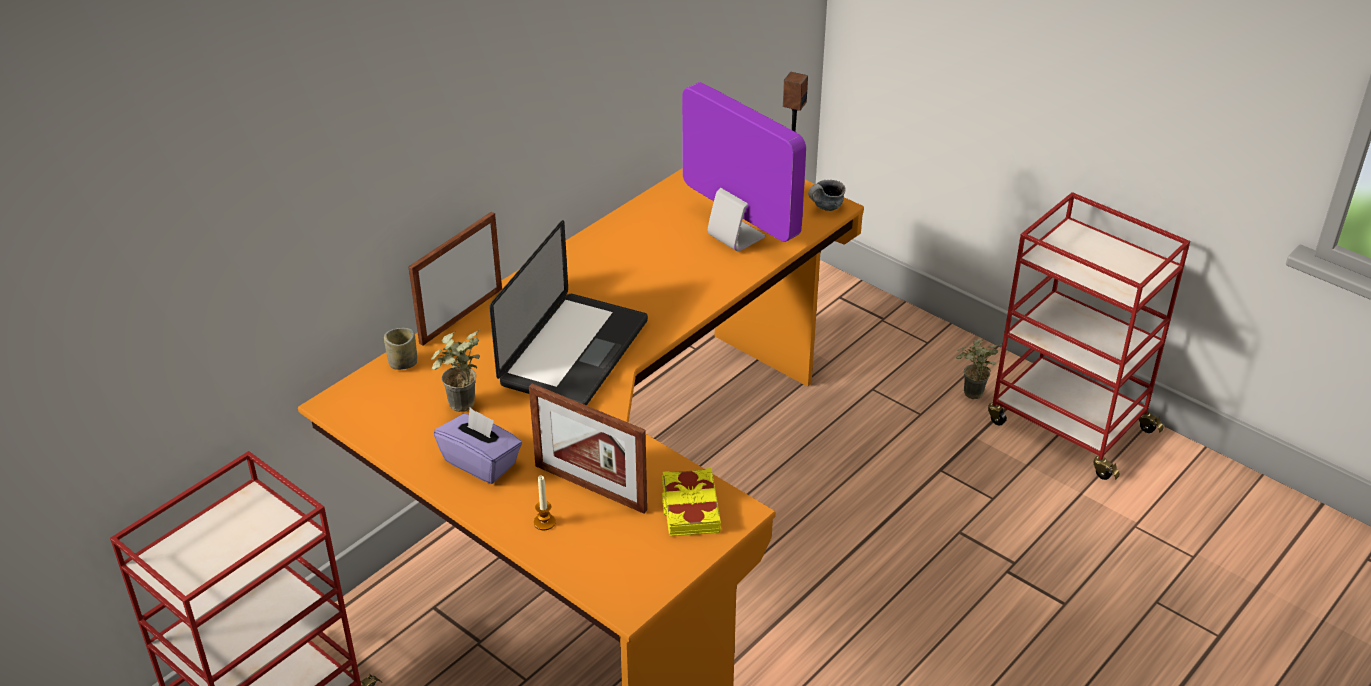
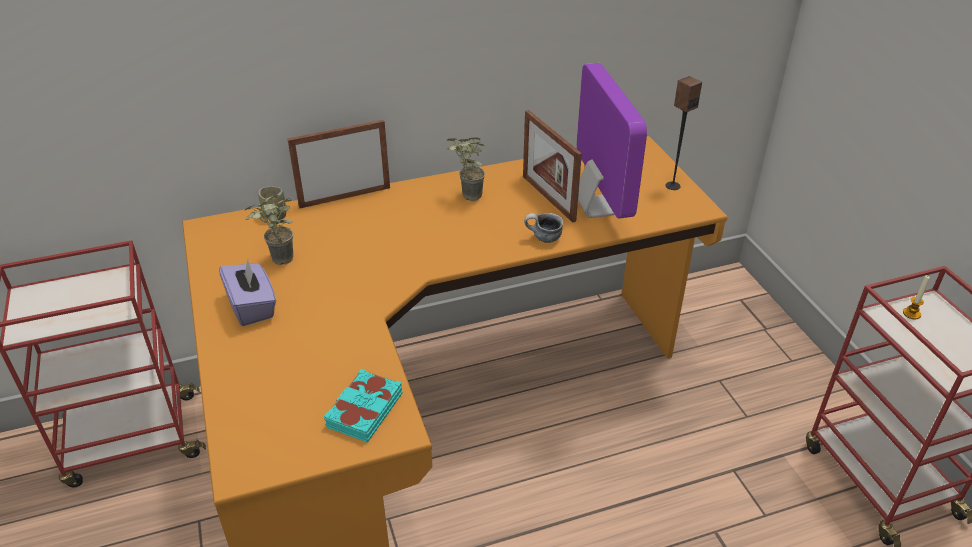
camera: 30 degrees right, 0 degrees up
(544, 522) = (248, 372): candle -> candle (911, 313)
(574, 352) = (396, 250): laptop -> none
(590, 487) = (307, 359): picture frame -> picture frame (548, 198)
(689, 508) = (364, 410): yellow book -> turquoise book
(825, 208) = (691, 208): mug -> mug (543, 239)
(970, 396) = (801, 418): potted plant -> potted plant (466, 197)

